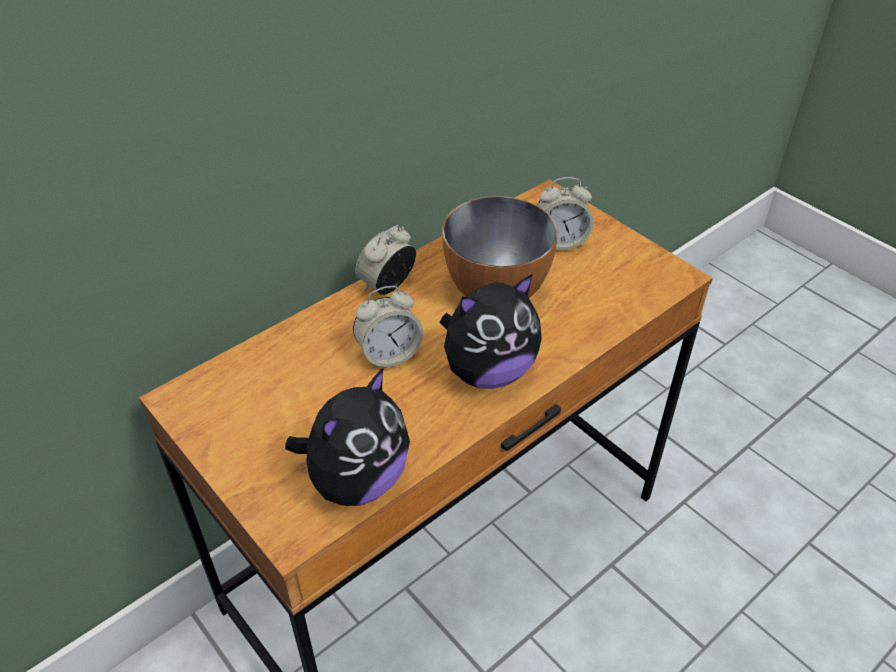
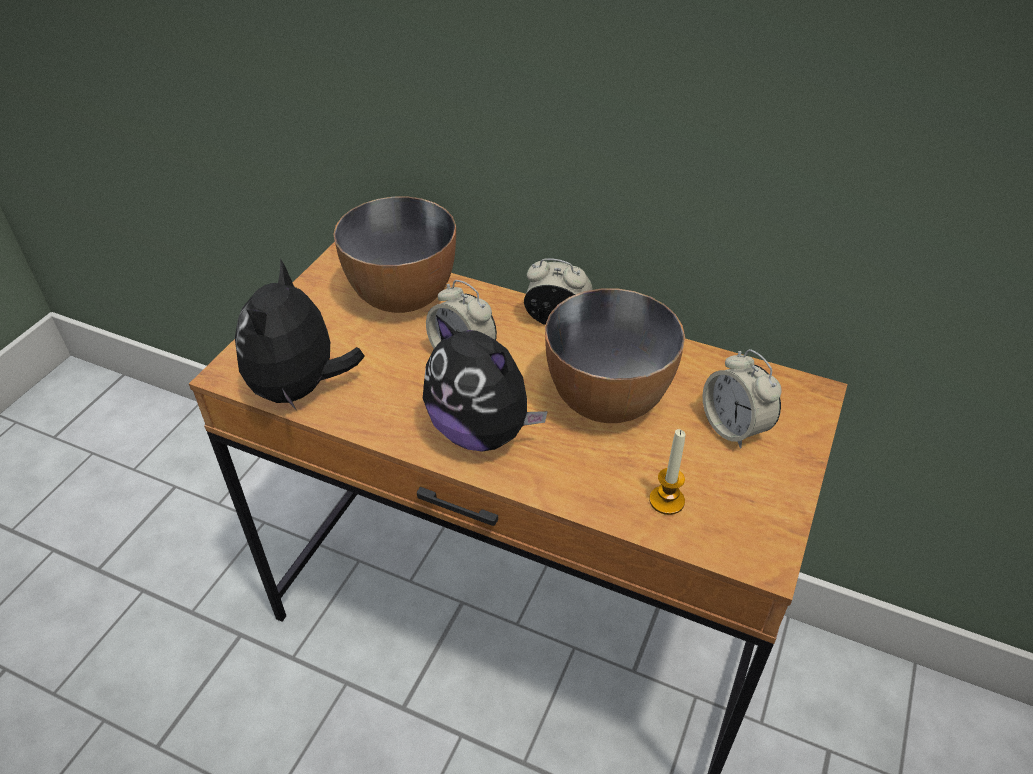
camera: 65 degrees right, 0 degrees up
(277, 370) = (404, 296): none -> bowl
(357, 480) = (300, 389): plush toy -> plush toy turned 90 degrees clockwise
(610, 298) = (666, 501): none -> candle

